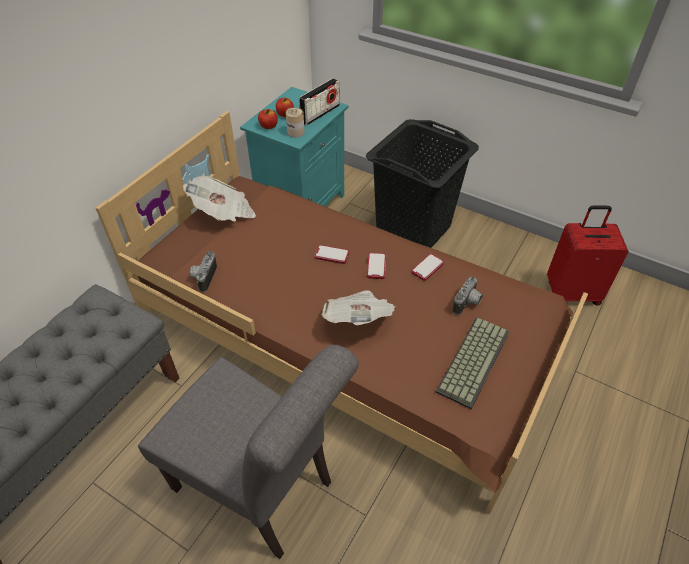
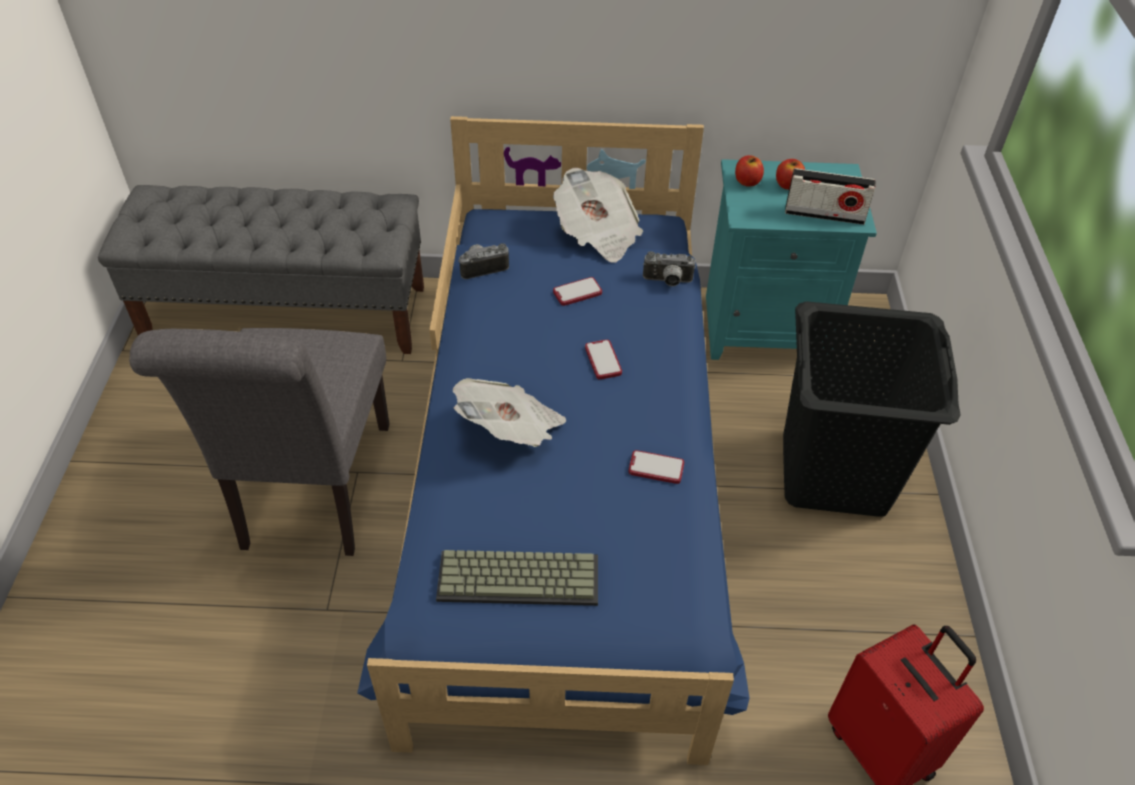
camera: 60 degrees right, 0 degrees up
(295, 132) = (759, 210): can -> none
(346, 340) = (566, 482): brown bed -> blue bed
(376, 266) = (616, 412): phone -> phone (577, 292)
(468, 304) = (620, 538): camera -> camera (667, 282)

